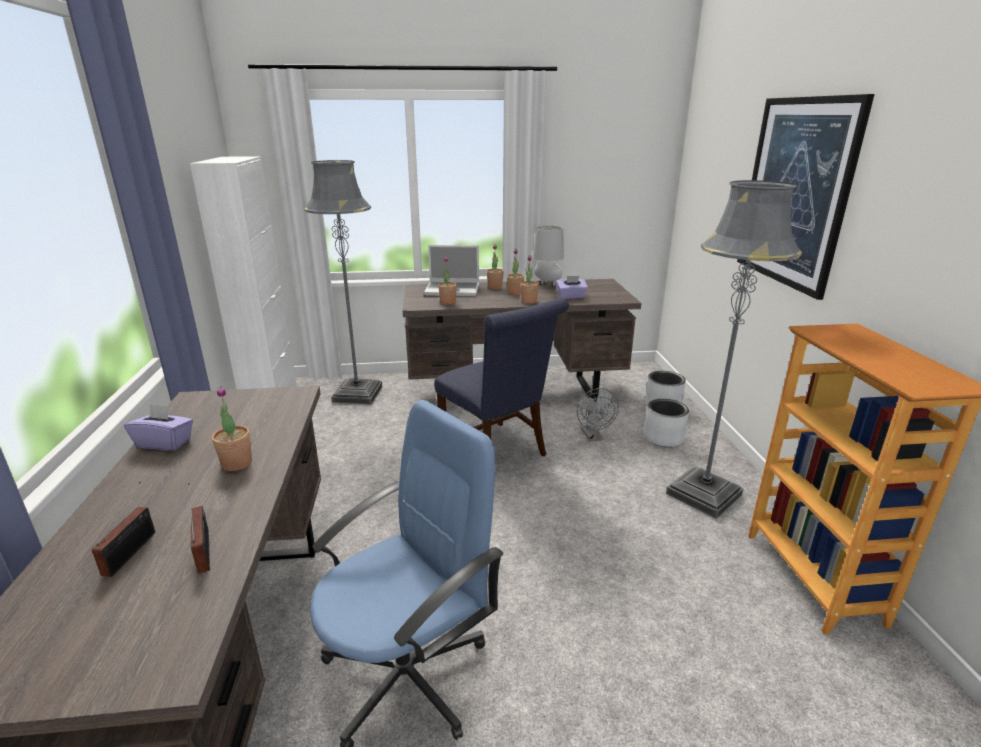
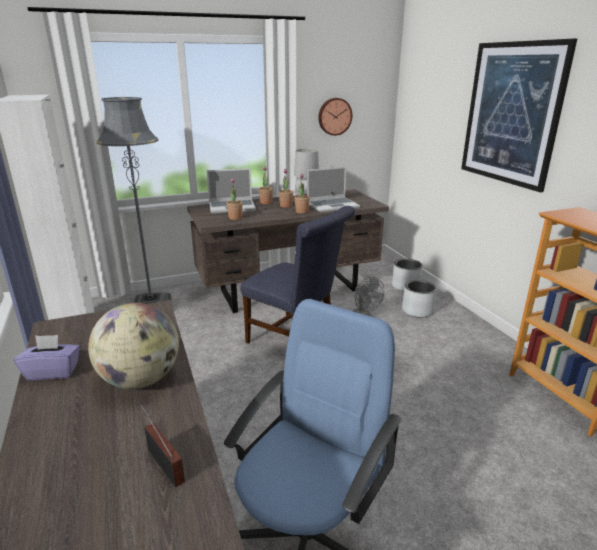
camera: 15 degrees left, 0 degrees up
(133, 550) = (92, 479): radio -> none
(237, 463) = (141, 380): potted plant -> globe
(571, 297) = (333, 206): purple tissue box -> laptop
(594, 187) = (334, 116): none -> wall clock
(704, 494) = (465, 349): grey floor lamp -> none

